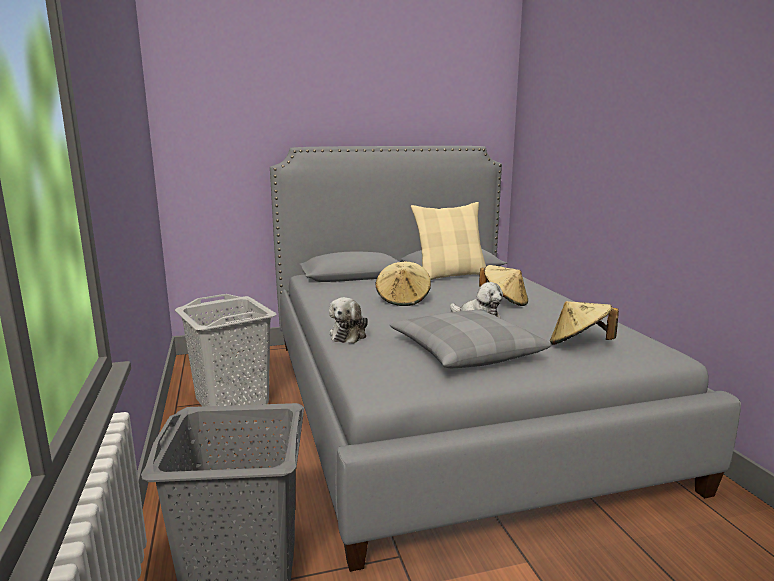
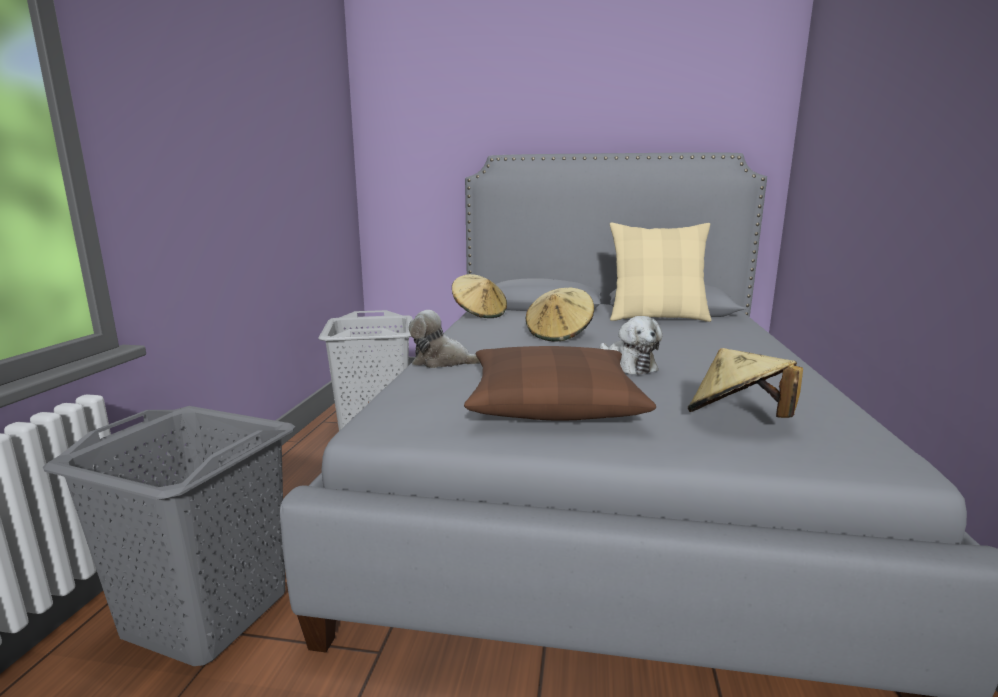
camera: 25 degrees right, 0 degrees up
(349, 335) = (442, 362): plush toy -> plush toy turned 60 degrees clockwise
(465, 352) = (552, 401): grey pillow -> brown pillow
(504, 302) = (691, 352): beige hat -> beige hat (479, 314)

